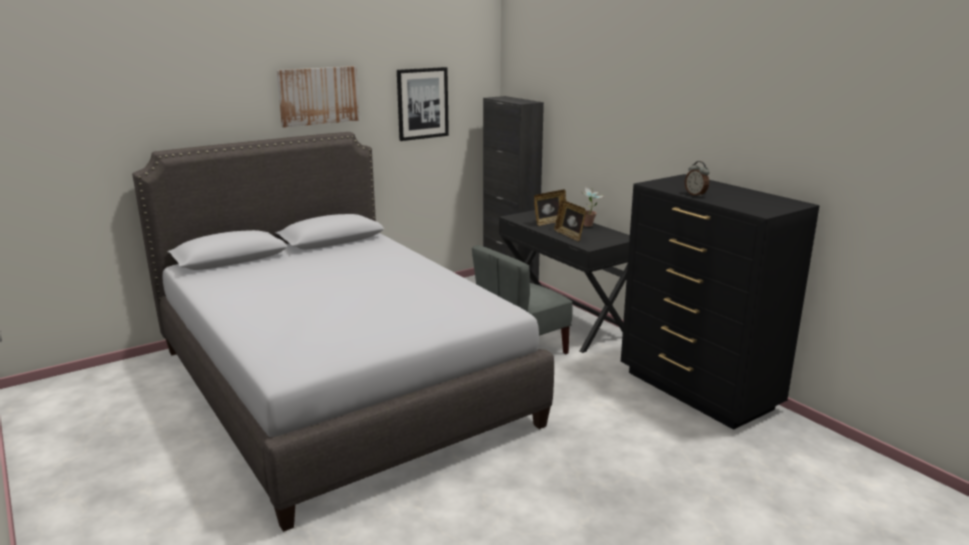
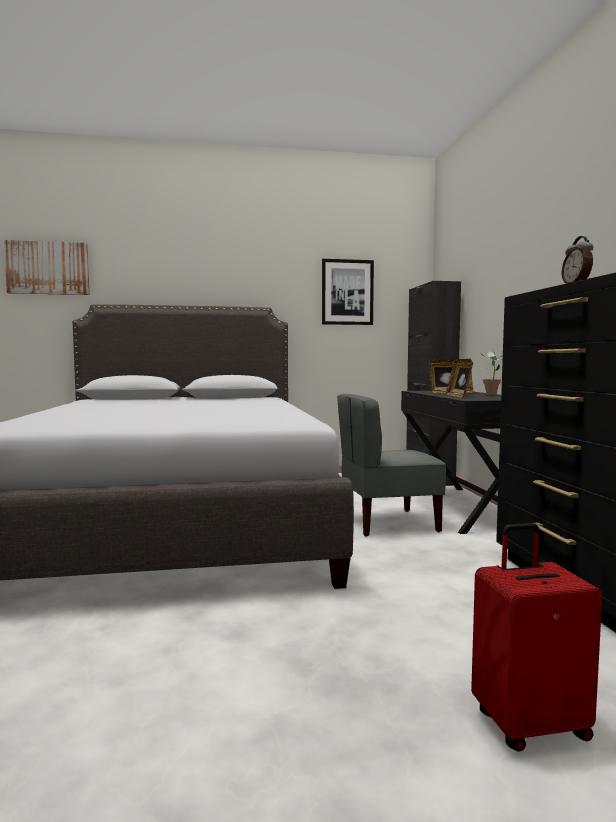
camera: 25 degrees right, 15 degrees down
(318, 96) = (245, 275): picture -> picture (48, 268)
(705, 491) = (529, 724): none -> red suitcase

